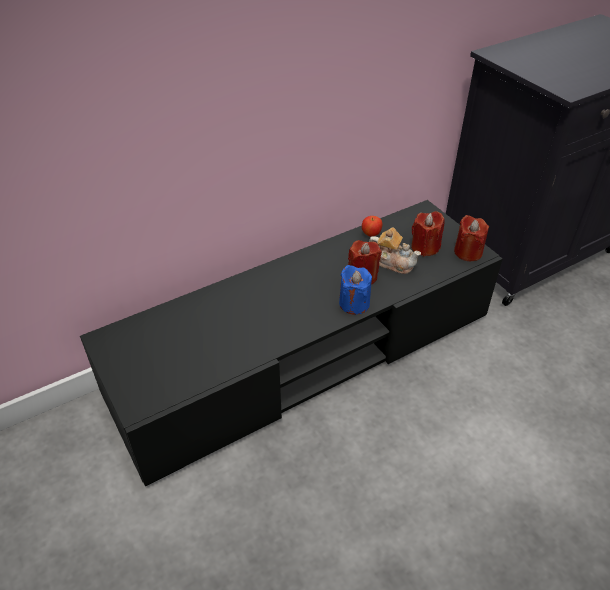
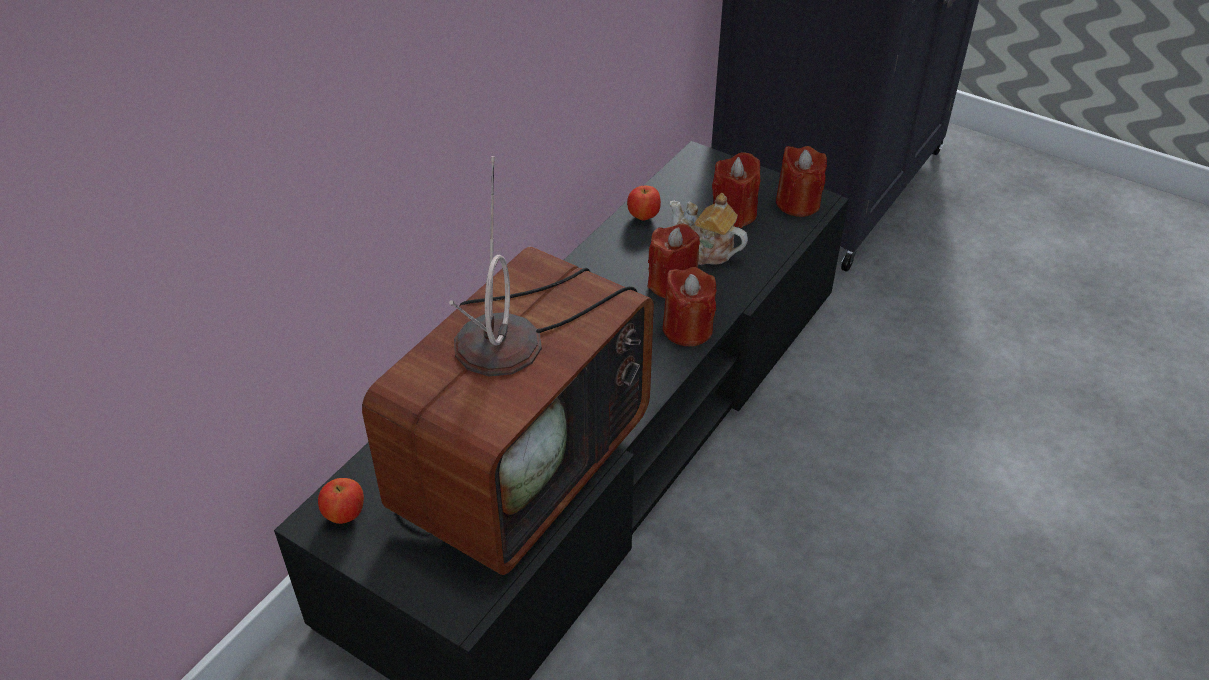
camera: 25 degrees left, 0 degrees up
(116, 340) = (345, 514): none -> apple
(218, 343) = (520, 459): none -> television
(354, 303) = (687, 329): blue candle -> red candle
(393, 262) = (704, 250): teapot -> teapot turned 150 degrees counterclockwise

